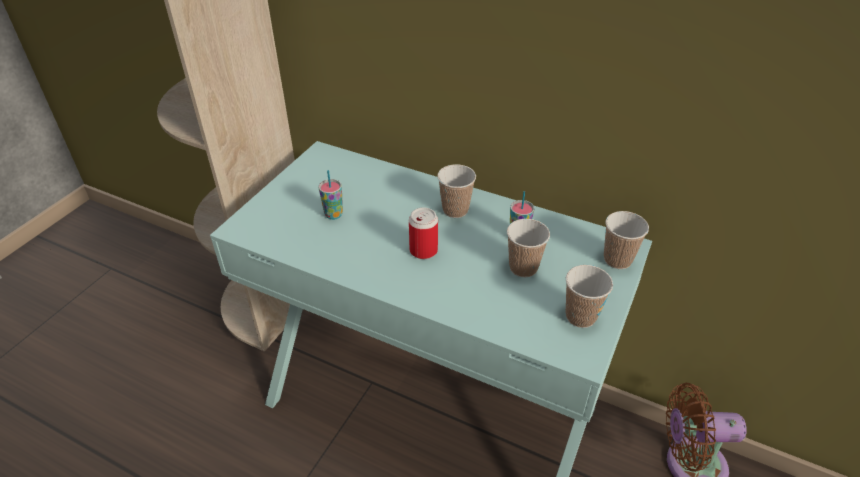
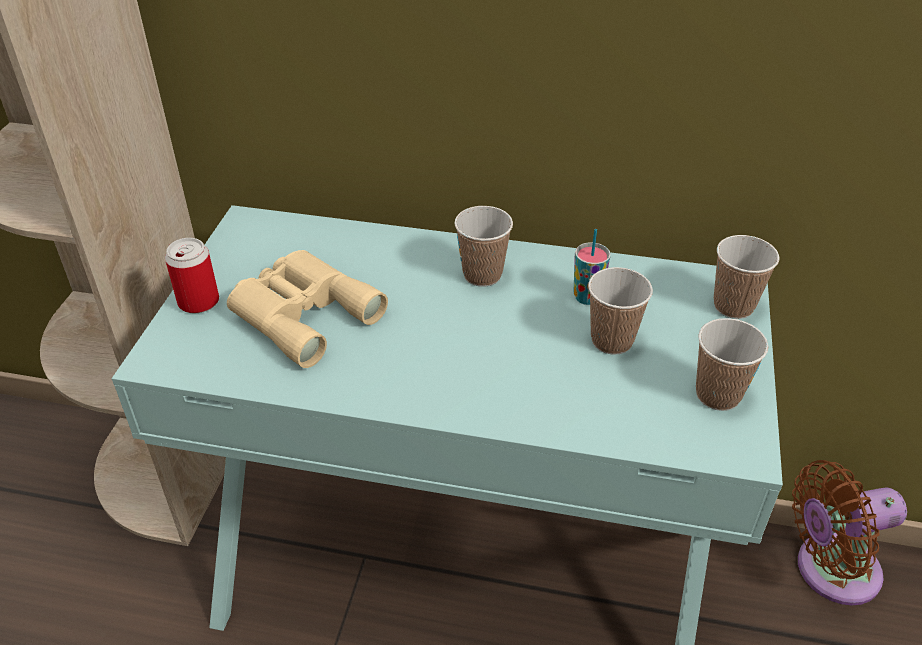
camera: 15 degrees left, 0 degrees up
(333, 215) = (302, 312): cup -> beige binoculars
(423, 250) = (459, 342): can -> can (198, 301)

